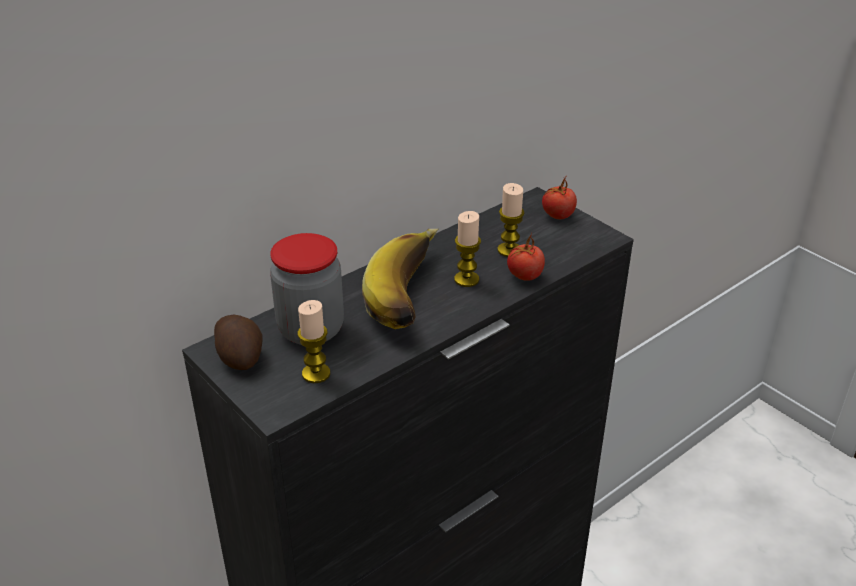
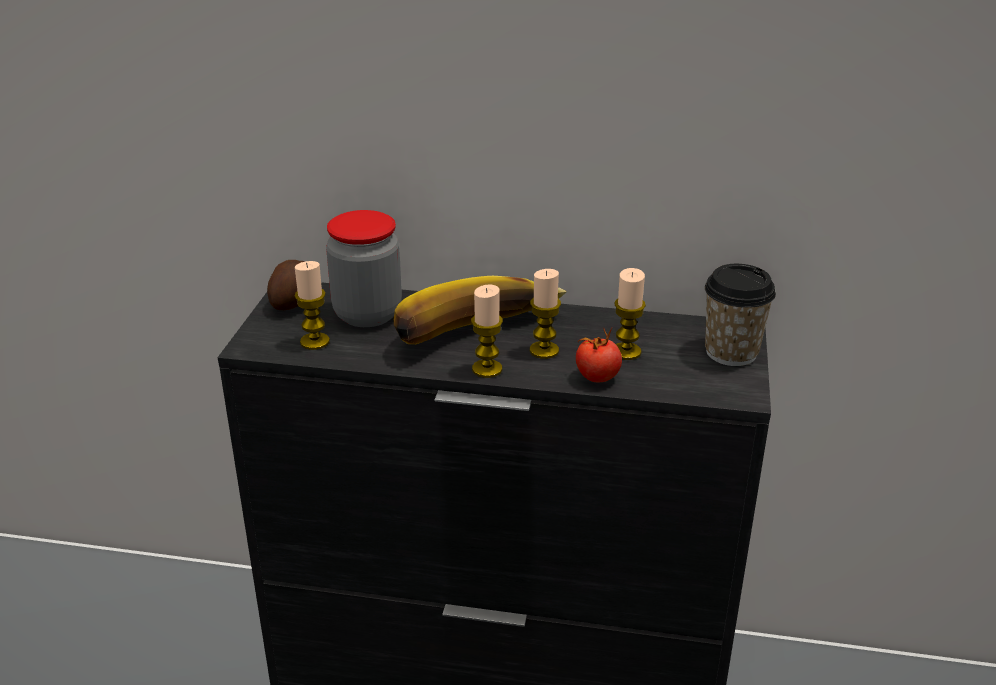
camera: 50 degrees right, 5 degrees down
(459, 313) = (487, 369): none -> candle
(557, 216) = (731, 352): tomato -> cup

